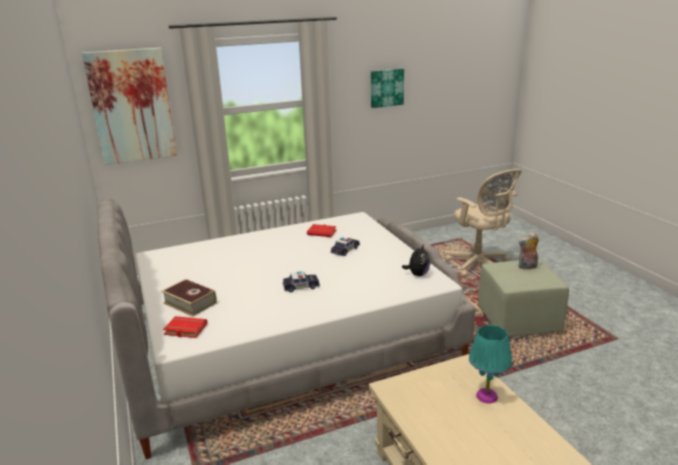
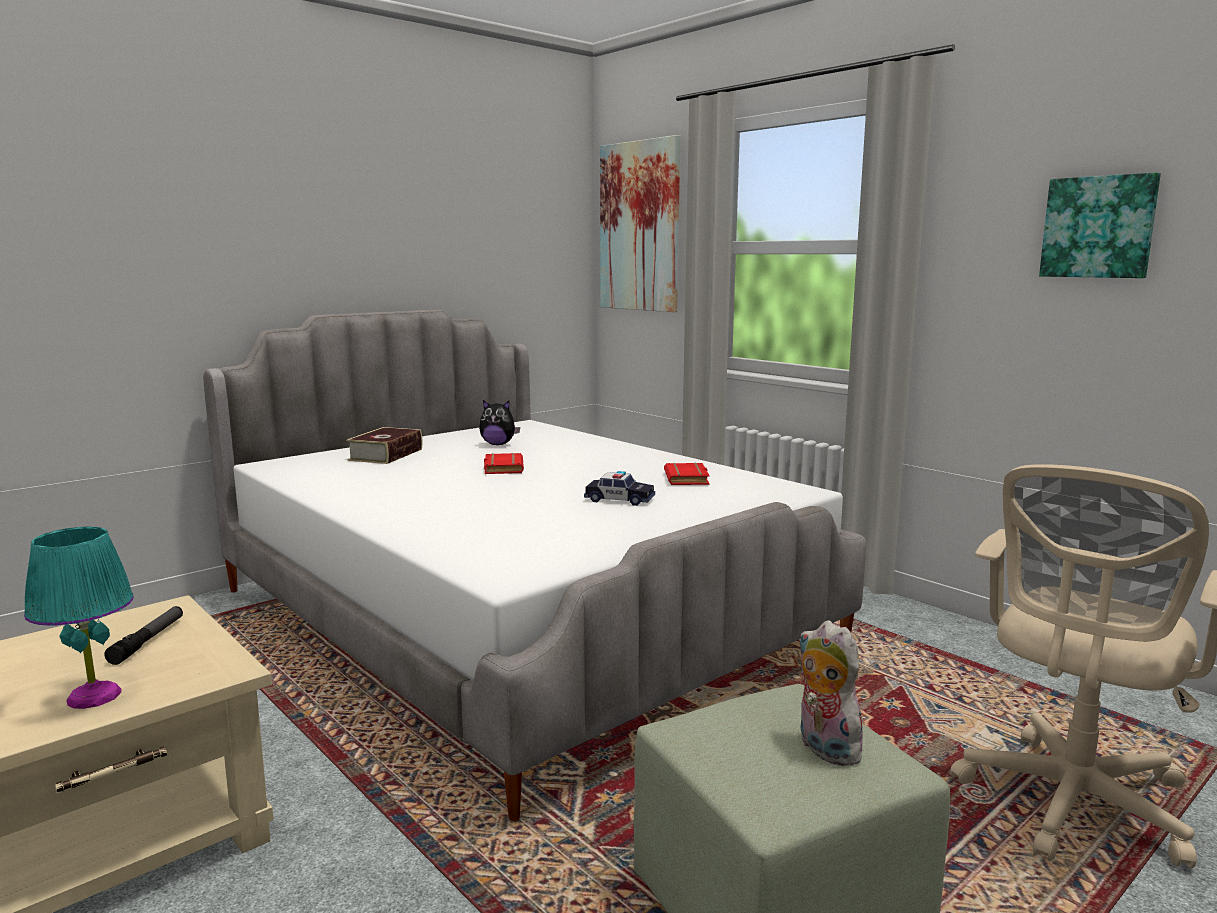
camera: 70 degrees right, 10 degrees down
(184, 330) = (310, 462): red book -> red book (502, 468)
(301, 286) = (451, 492): toy car -> none
(417, 274) = (539, 557): plush toy -> plush toy (498, 444)
(429, 388) = (148, 641): none -> flashlight

